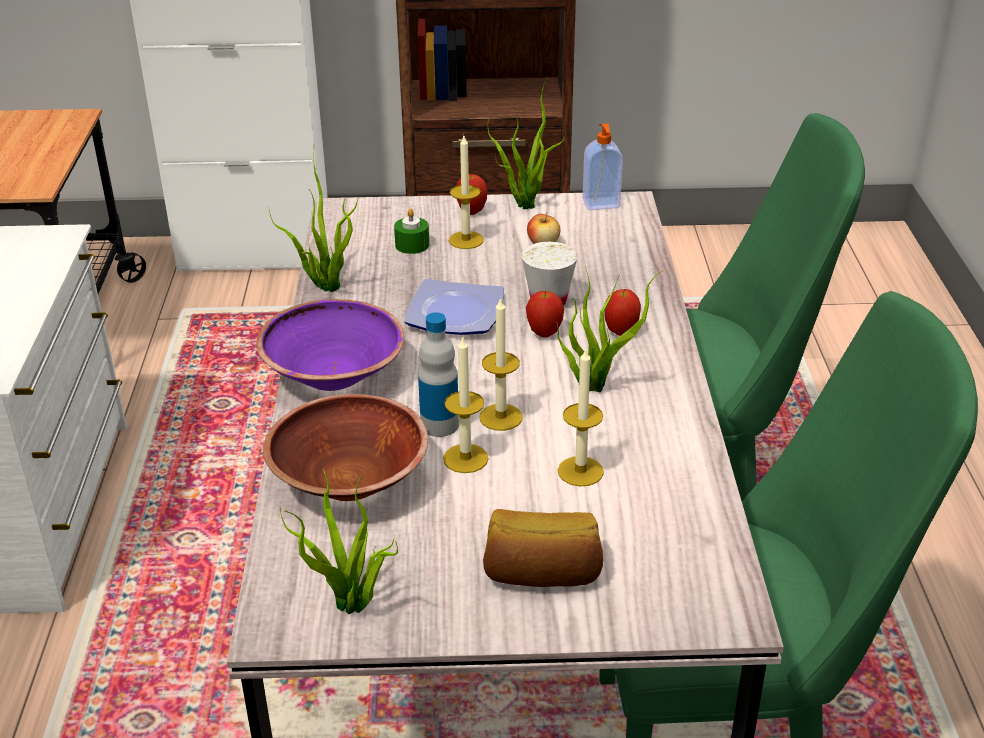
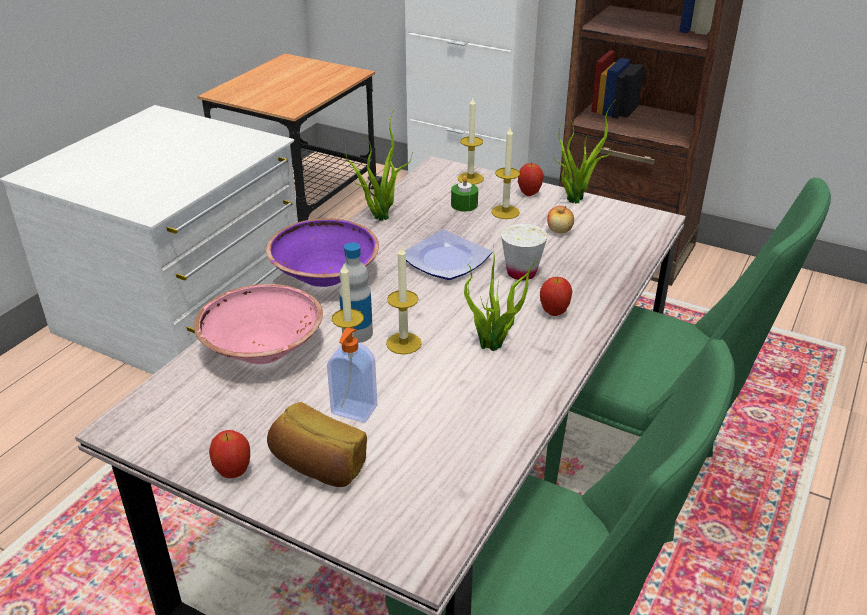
camera: 30 degrees right, 0 degrees up
(349, 481) = (262, 349): brown bowl -> pink bowl
(352, 607) = (178, 434): potted plant -> none
(544, 333) = (495, 294): apple -> apple (233, 472)
(580, 471) = (420, 403): candle -> candle (470, 178)
(601, 204) = (633, 214): soap dispenser -> soap dispenser (353, 411)

